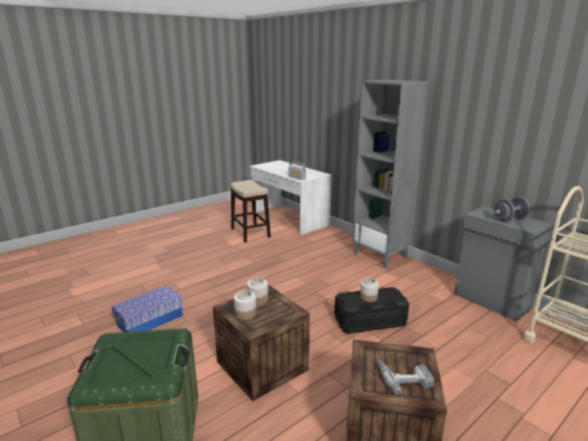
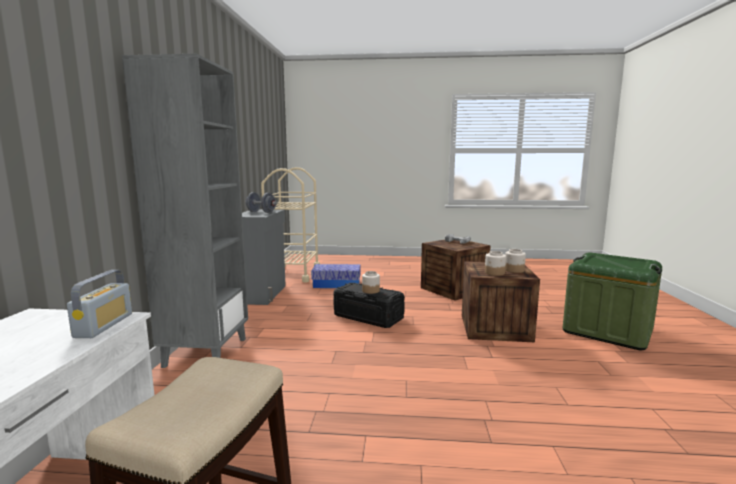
camera: 135 degrees left, 10 degrees down
(150, 320) = (615, 411): storage box -> storage box (336, 284)

